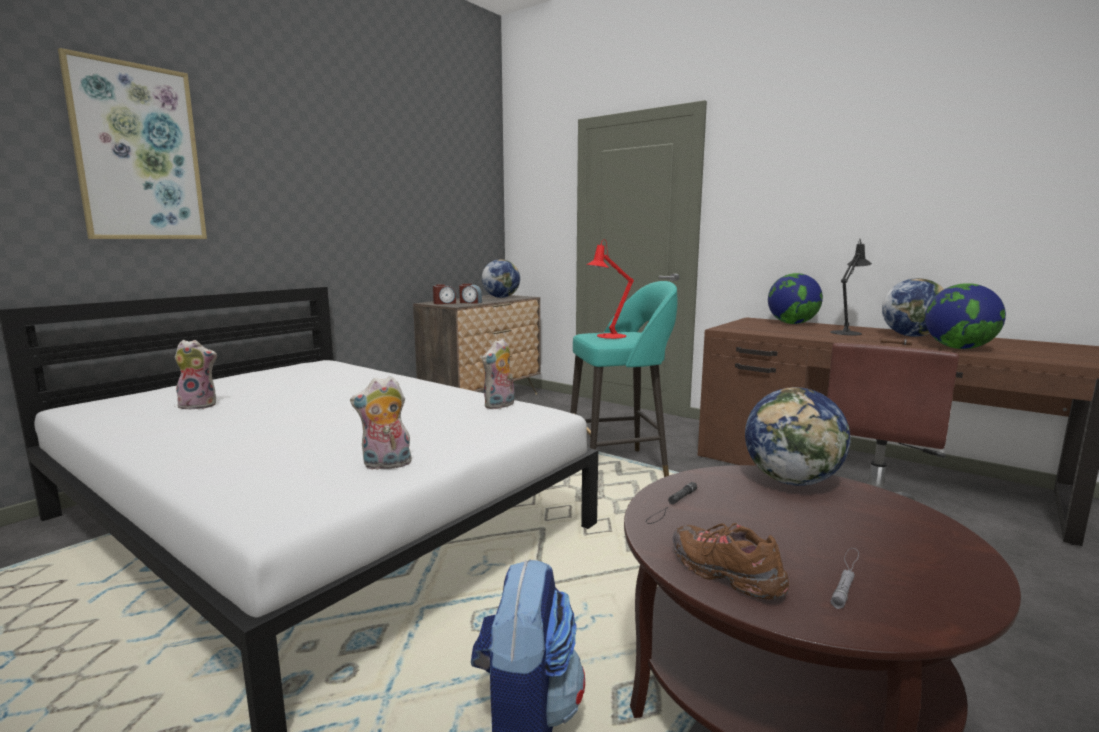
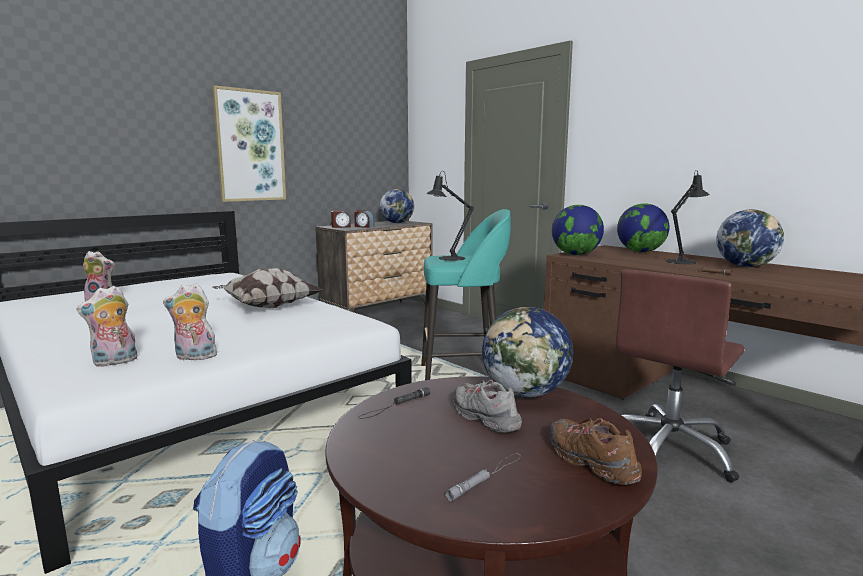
camera: 10 degrees right, 0 degrees up
(138, 153) = (75, 102): picture -> picture (250, 146)
(414, 399) = (267, 307): none -> pillow
(500, 406) = (331, 315): plush toy -> plush toy (114, 362)
(607, 336) = (448, 258): red table lamp -> black table lamp
(725, 574) = (382, 464): brown shoe -> brown shoe (590, 462)
(778, 511) = (484, 418): none -> grey shoe
(959, 348) = (777, 279): globe -> globe (576, 254)

